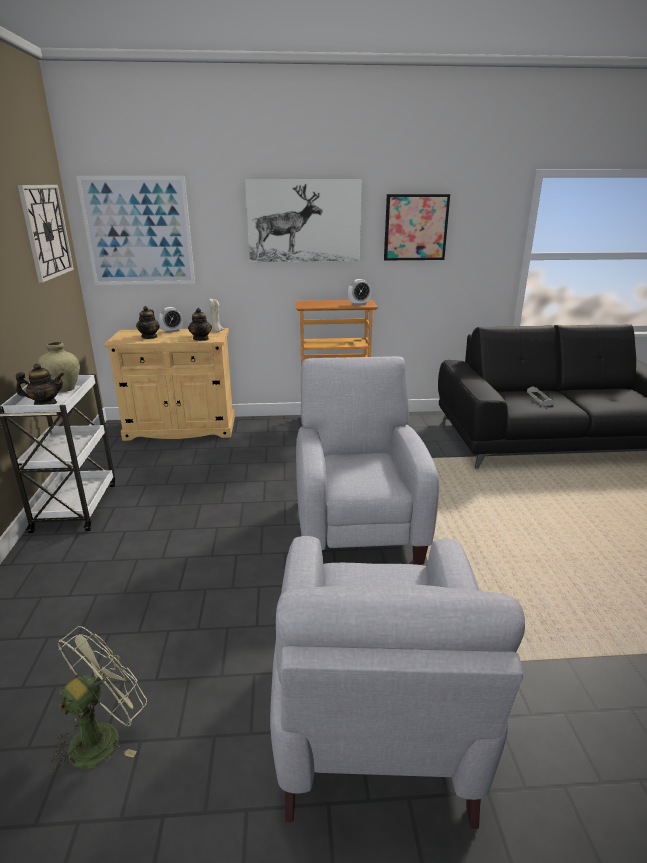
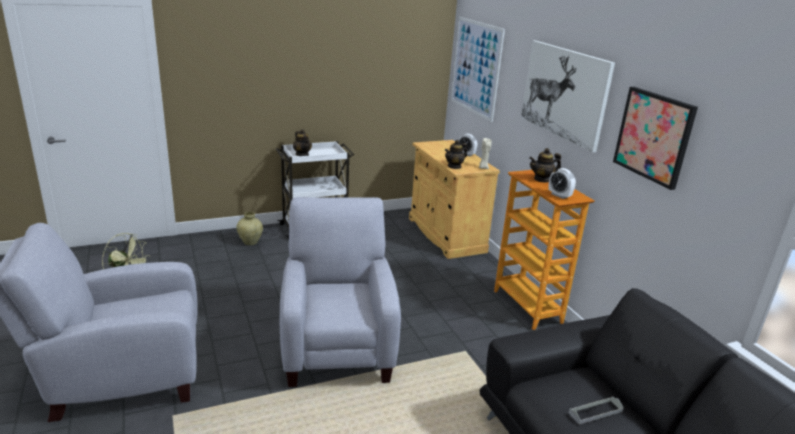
camera: 70 degrees right, 0 degrees up
(46, 231) = (406, 53): wall clock -> none
(63, 389) = (328, 153): beige vase -> beige vase (250, 242)
(149, 337) = (442, 151): teapot -> teapot (542, 179)
(357, 523) = (337, 345): grey armchair -> grey armchair turned 75 degrees counterclockwise

